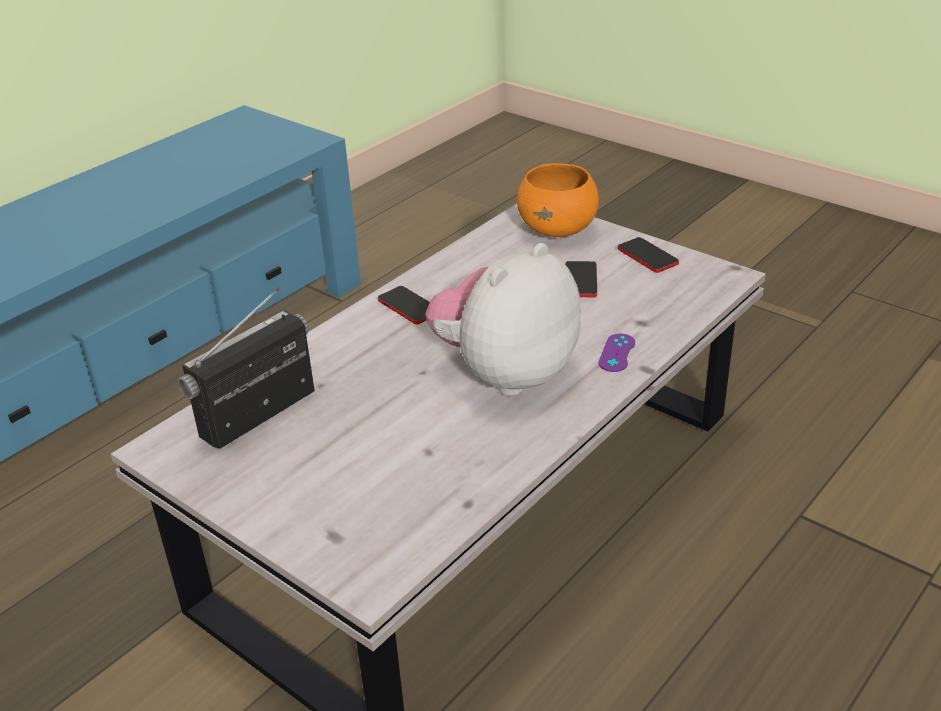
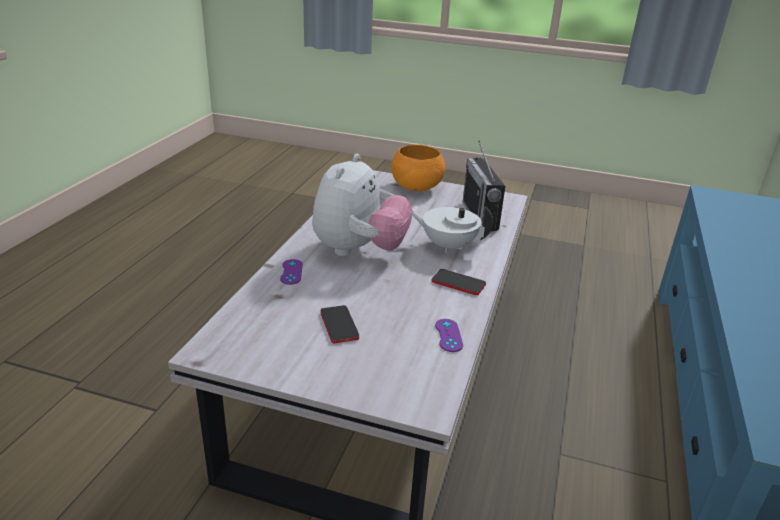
camera: 155 degrees right, 5 degrees down
(258, 414) = (479, 216): radio -> radio turned 150 degrees clockwise
(369, 362) = (448, 246): none -> white teapot
(471, 256) = (448, 335): none -> purple game controller
(558, 229) = (387, 382): orange bowl -> orange bowl (415, 187)
(647, 256) = (285, 362): phone -> none

